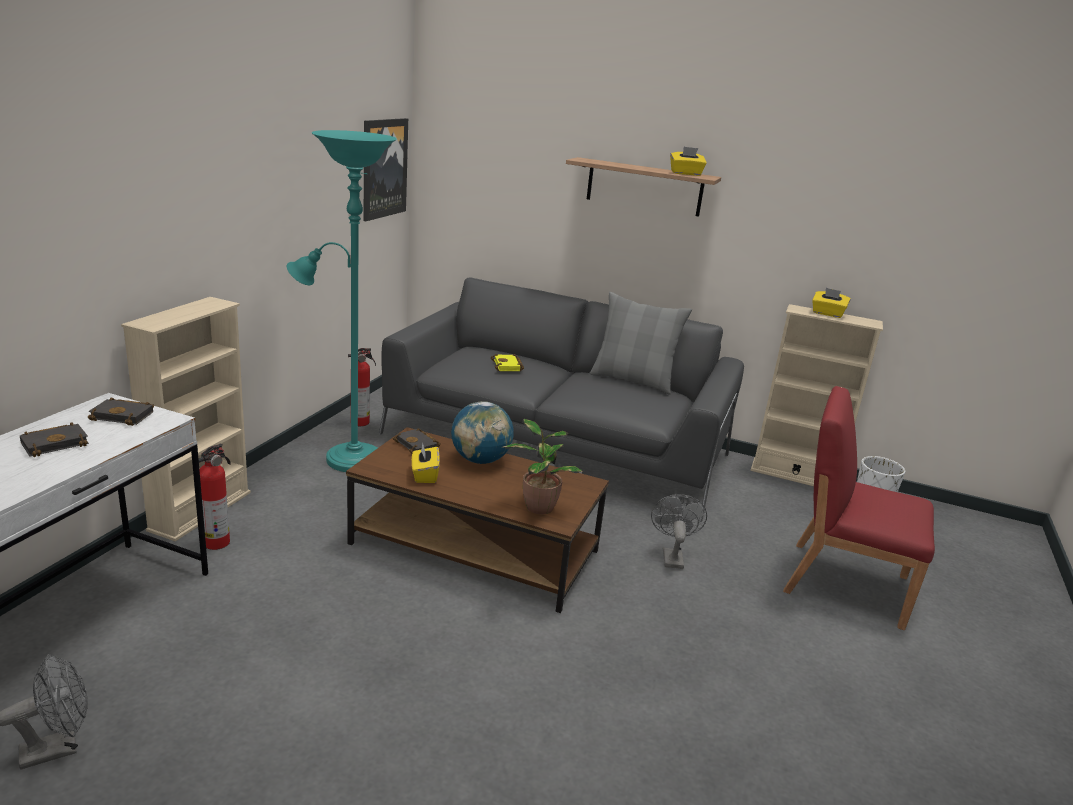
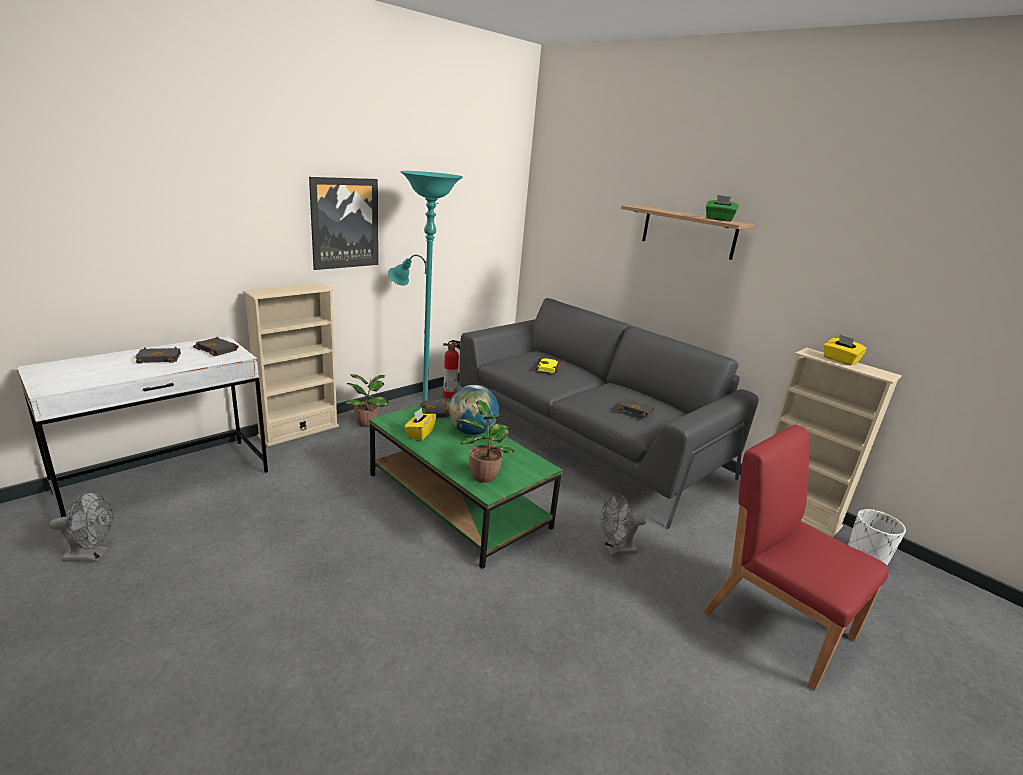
camera: 25 degrees right, 0 degrees up
(218, 542) = (292, 453): fire extinguisher -> none
(285, 480) = (367, 423): none -> potted plant
(383, 168) = (496, 210): picture -> picture (344, 223)
(475, 547) = (458, 500): brown coffee table -> green coffee table
(633, 380) = (649, 396): grey pillow -> none
(638, 399) = (637, 410): none -> black book
(671, 556) = (616, 550): grey fan -> grey fan turned 135 degrees counterclockwise
(686, 174) = (719, 219): yellow tissue box -> green tissue box

